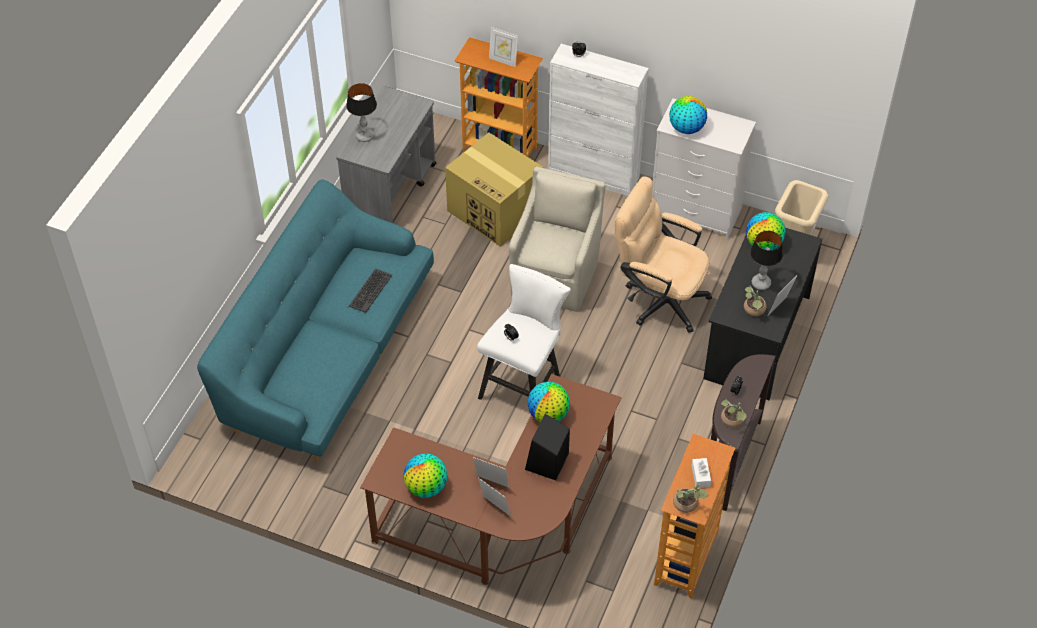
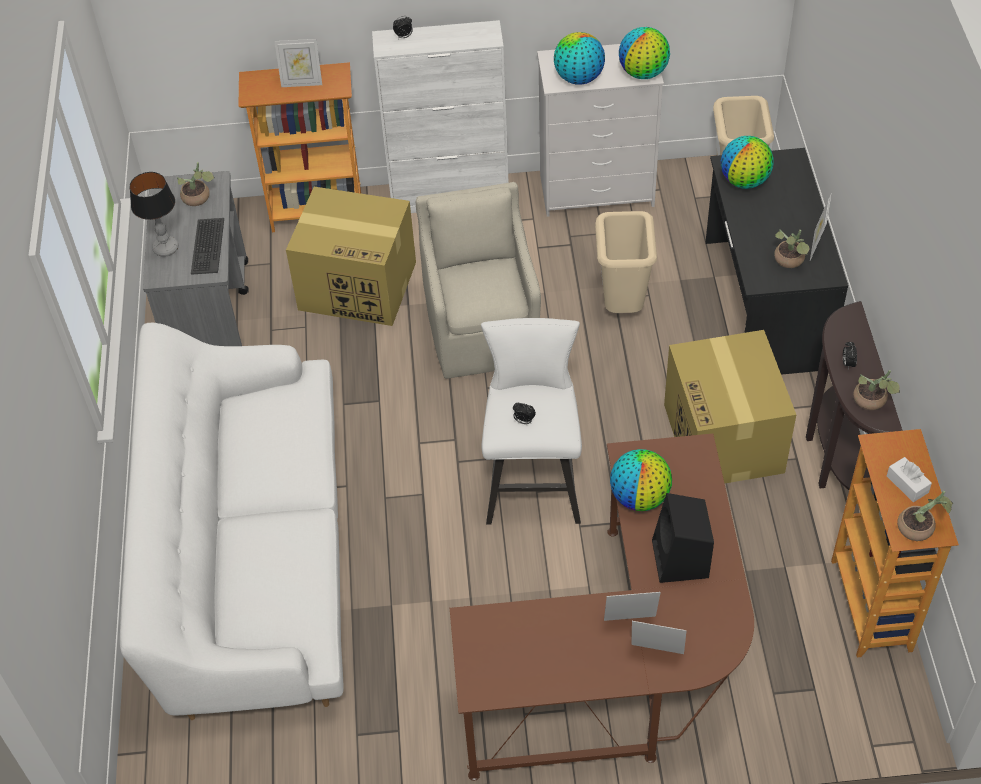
camera: 25 degrees left, 0 degrees up
(327, 353) = (253, 555): turquoise sofa -> white sofa
(370, 290) = (283, 444): keyboard -> keyboard (207, 246)
(403, 112) = (199, 199): none -> potted plant
(426, 487) = (548, 668): globe -> globe (643, 73)
(658, 298) = (622, 306): beige office chair -> beige trash can
(665, 414) = (724, 439): none -> cardboard box
(760, 283) = (774, 227): table lamp -> none

